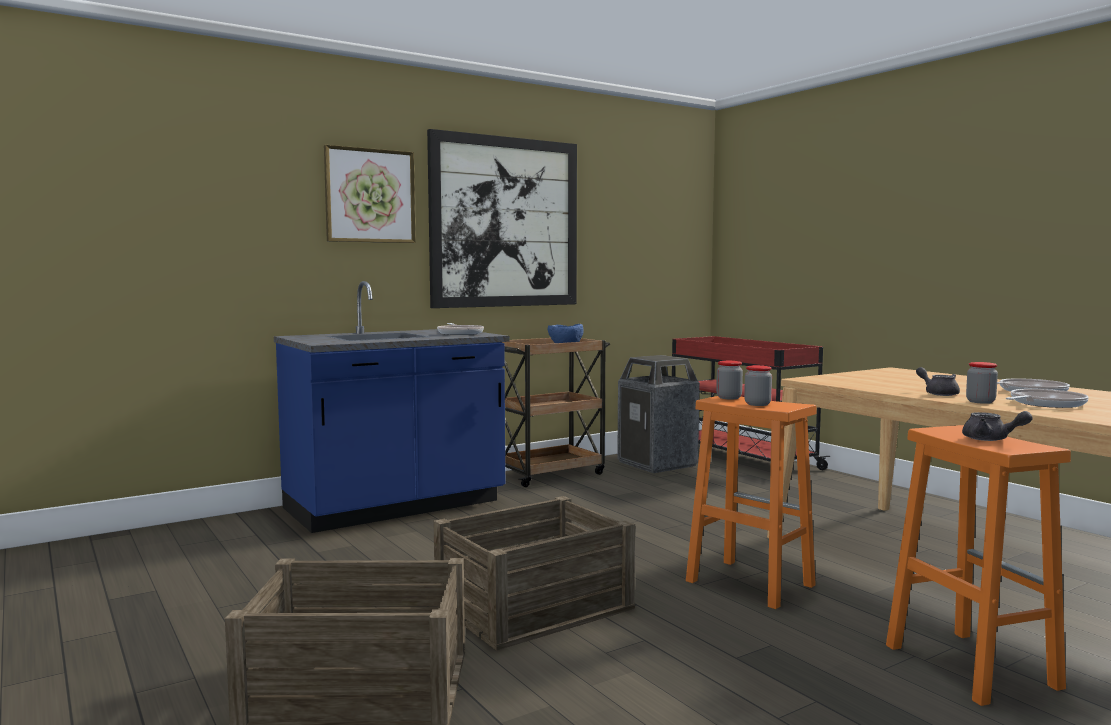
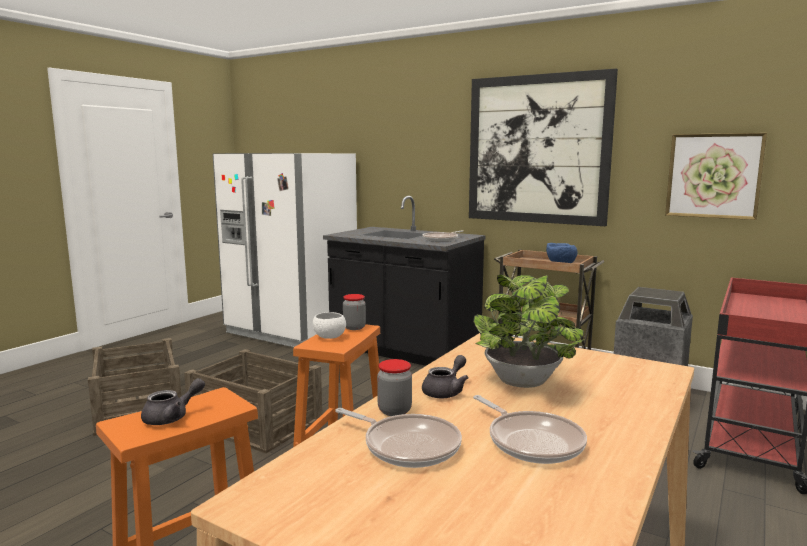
camera: 65 degrees right, 5 degrees up
(170, 548) = (292, 331): none -> white fridge
(370, 196) = (431, 134): picture -> picture (713, 176)
(395, 506) = (404, 351): blue counter -> black counter
(757, 404) = (329, 337): jar -> white bowl
(923, 384) = (524, 384): none -> potted plant
(991, 439) = (172, 417): grey teapot -> grey teapot turned 150 degrees counterclockwise

